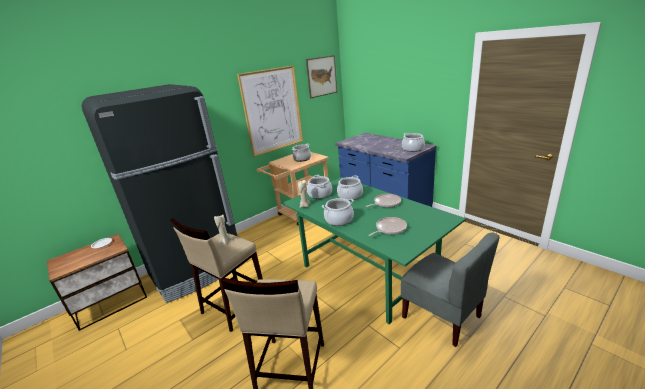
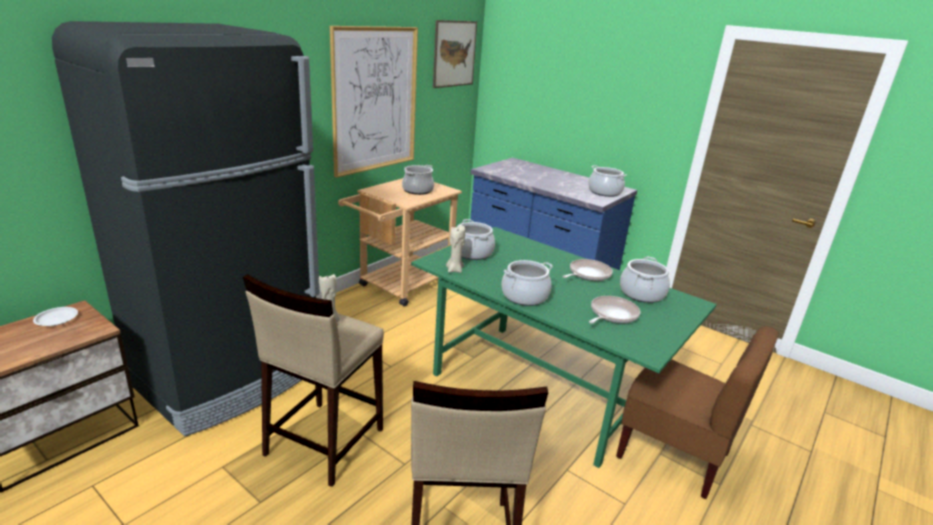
camera: 15 degrees left, 0 degrees up
(350, 196) = (525, 258): cooking pot -> cooking pot (642, 294)
(442, 316) = (674, 454): grey chair -> brown chair

